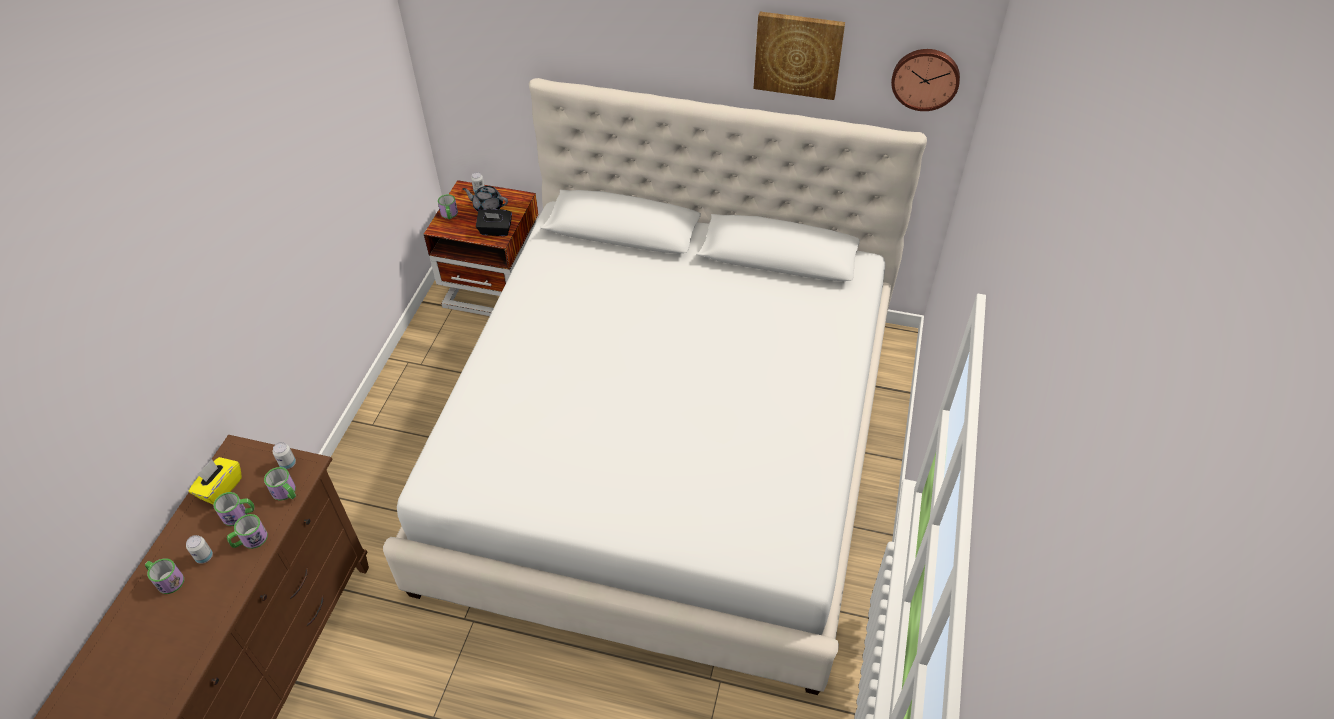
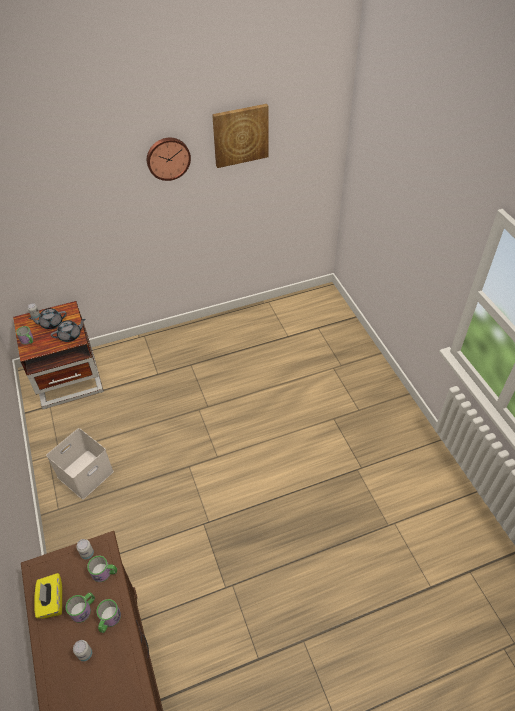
camera: 35 degrees left, 0 degrees up
(167, 580) = (71, 689): mug -> none
(428, 402) = (85, 473): none -> white storage box
(495, 231) = (70, 335): black tissue box -> grey teapot
(668, 447) = (257, 414): white bed -> none
(925, 78) = (317, 124): wall clock -> wall clock (168, 158)

